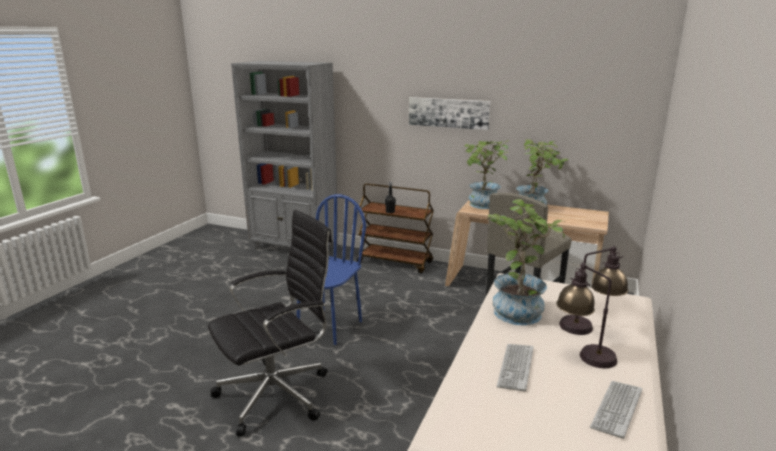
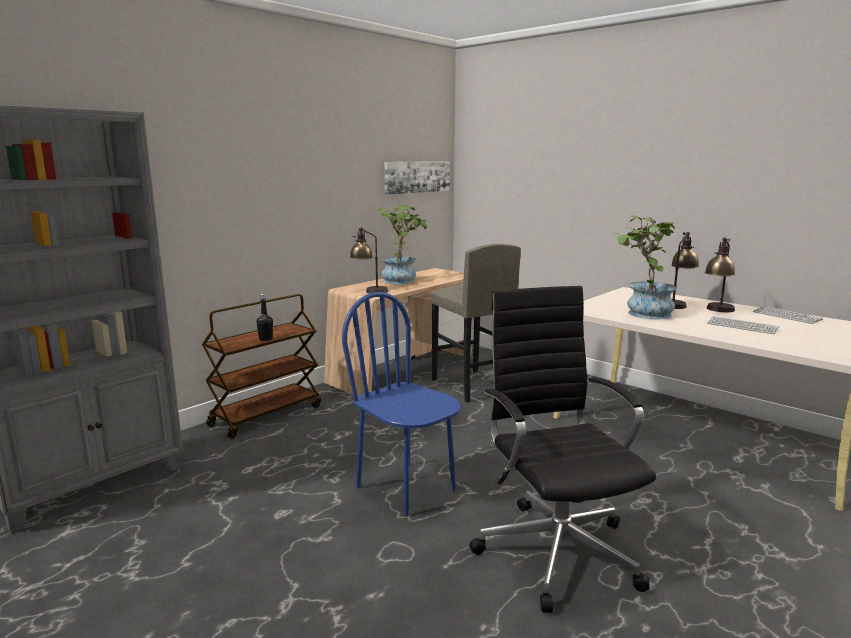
camera: 70 degrees left, 5 degrees down
(448, 112) = (289, 188): picture -> picture (417, 177)
(482, 206) = (369, 290): potted plant -> table lamp

